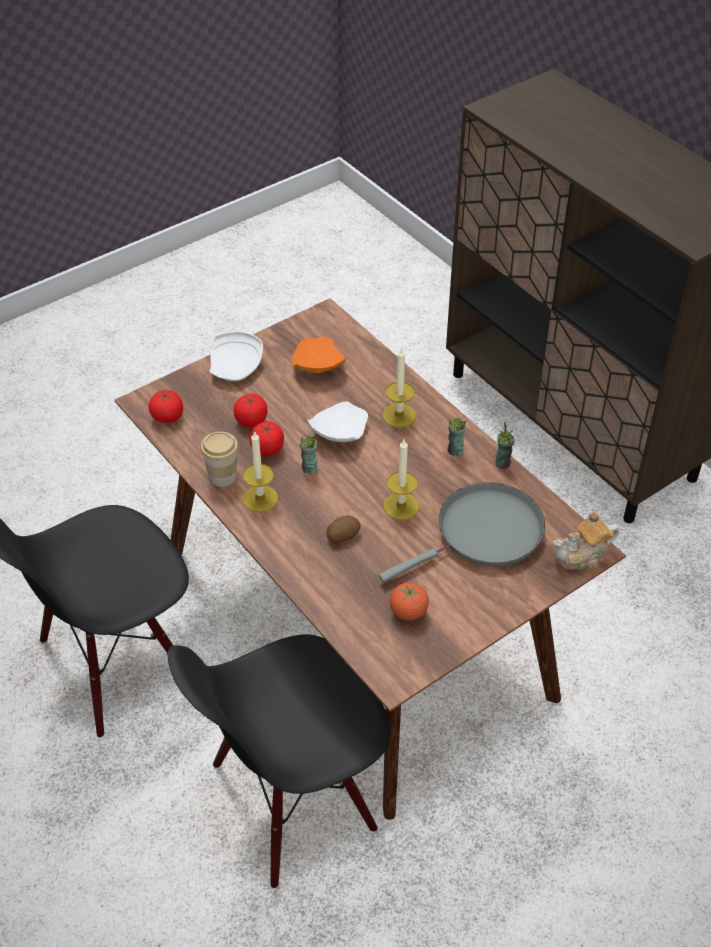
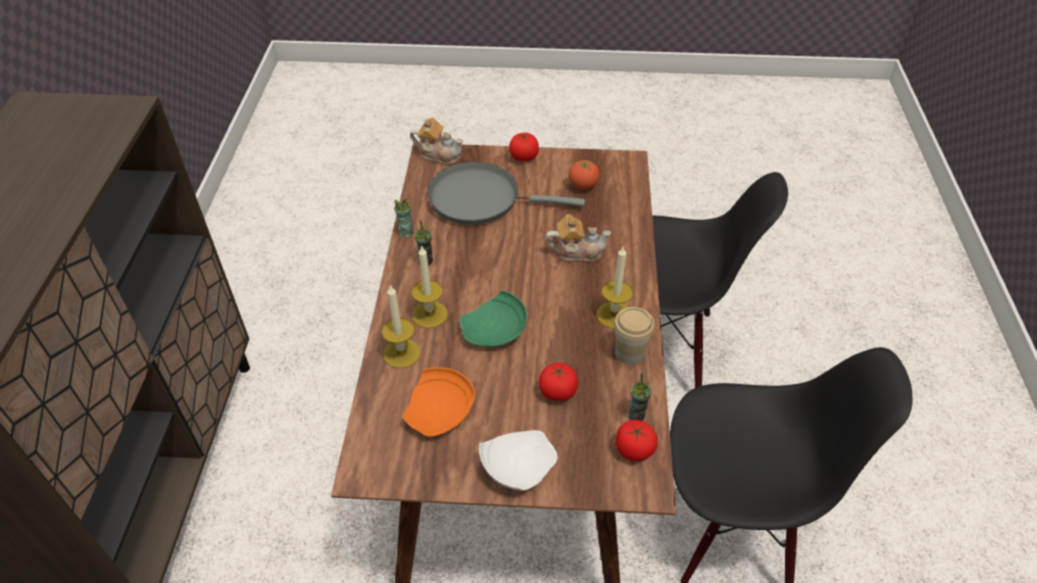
camera: 140 degrees left, 0 degrees up
(267, 449) = (568, 354): tomato -> tomato (523, 157)
(309, 468) = (550, 315): cup -> cup (636, 414)
(338, 432) = (495, 331): white plate -> green plate
(343, 535) = (577, 252): potato -> teapot
(401, 506) = (513, 246): candle -> candle (401, 353)

